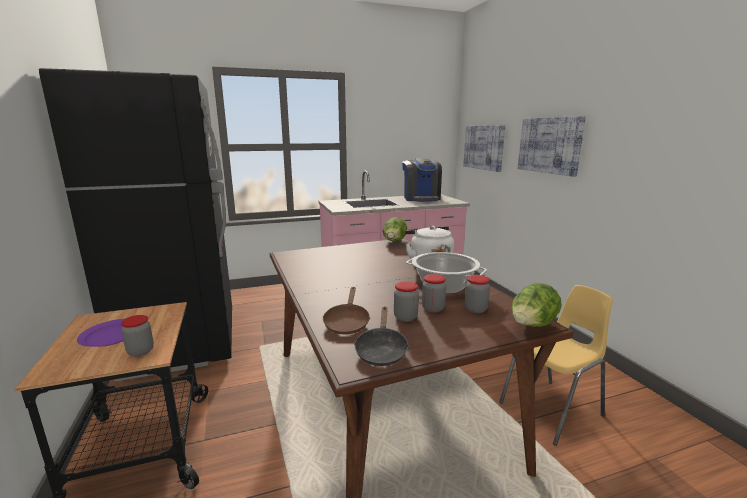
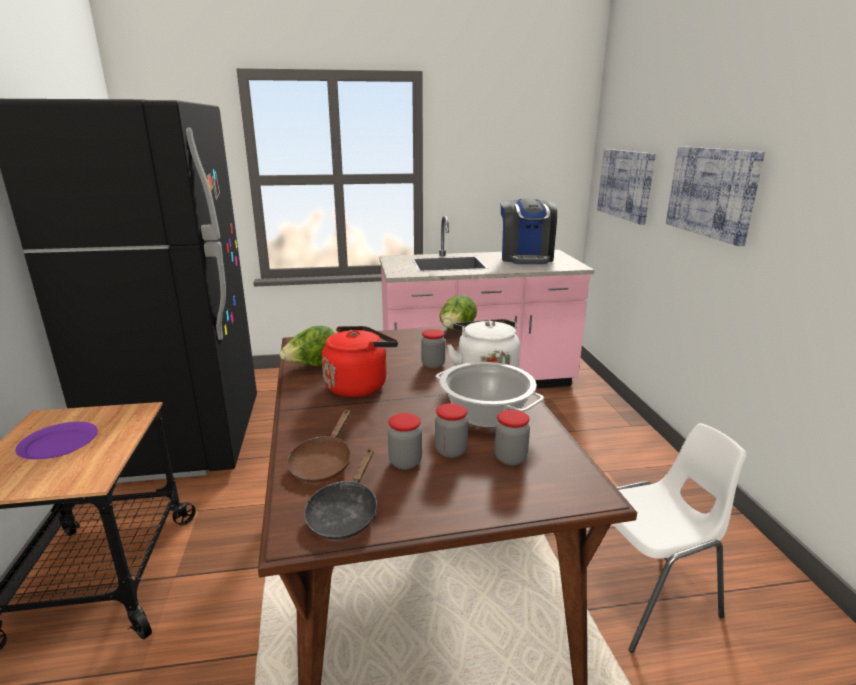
camera: 10 degrees right, 5 degrees up
(140, 351) = (80, 471): jar -> jar (433, 364)
(345, 276) = (359, 385): none -> red kettle
(532, 326) = (576, 497): lettuce -> lettuce (313, 366)
(552, 409) = (647, 597): yellow chair -> white chair

